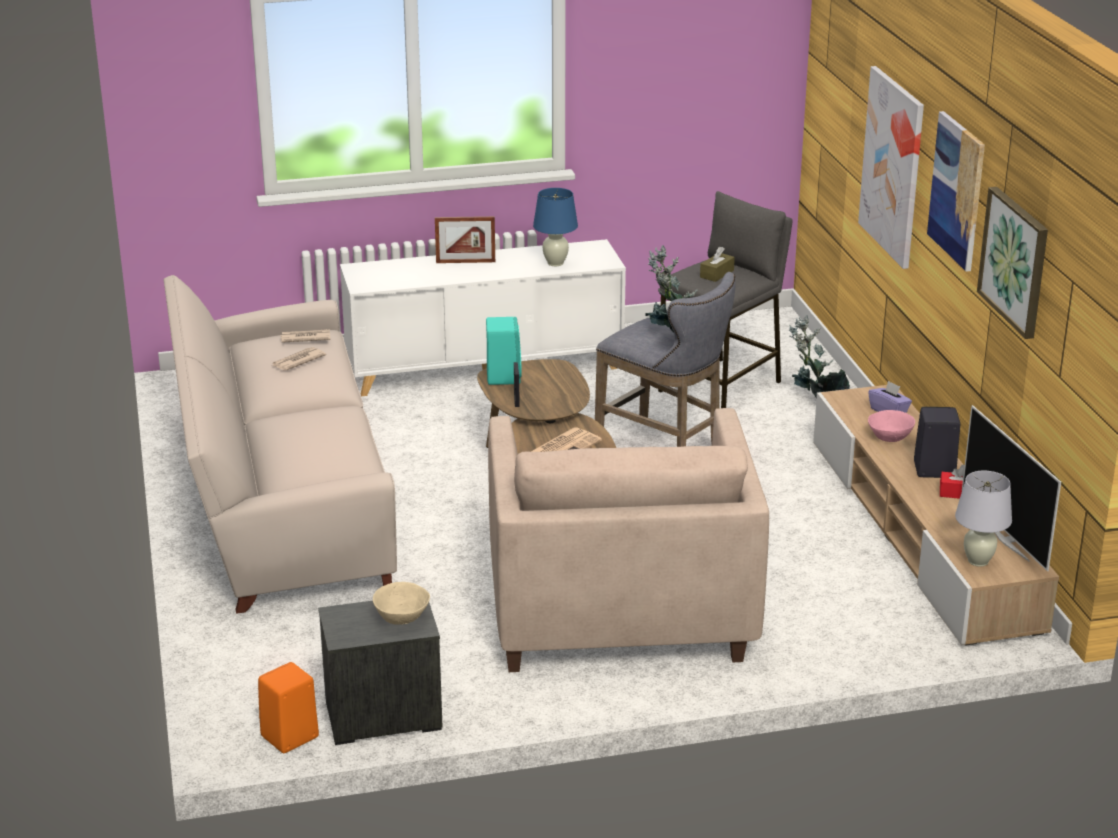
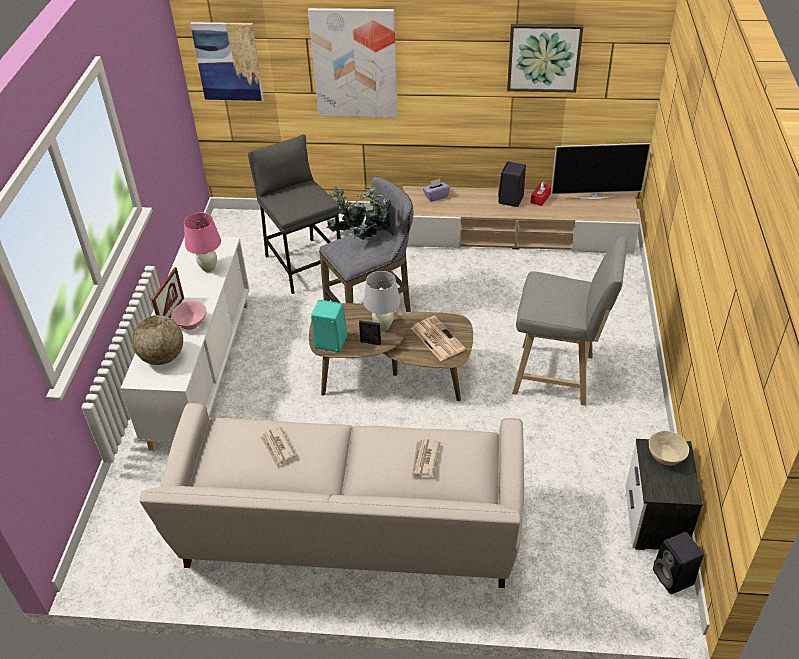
camera: 70 degrees left, 15 degrees up
(288, 737) = (674, 578): orange speaker -> black speaker
(305, 338) = (236, 436): newspaper -> newspaper (424, 459)
(394, 272) = (163, 357): none -> globe
(555, 263) = (209, 268): blue table lamp -> pink table lamp
(619, 609) = (559, 376): beige armchair -> grey stool
(717, 274) = (296, 197): brown tissue box -> none
(890, 437) = (467, 204): pink bowl -> pink bowl (191, 323)
(957, 190) = (456, 45): picture -> picture (228, 61)
(978, 561) = (613, 212): white table lamp -> white table lamp (383, 326)

